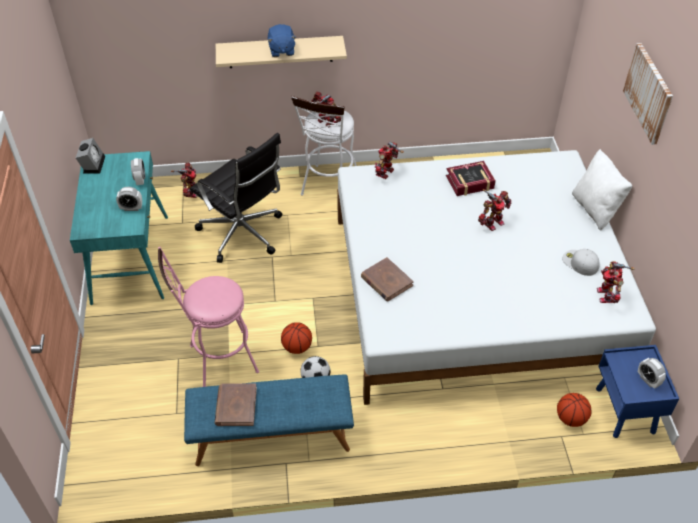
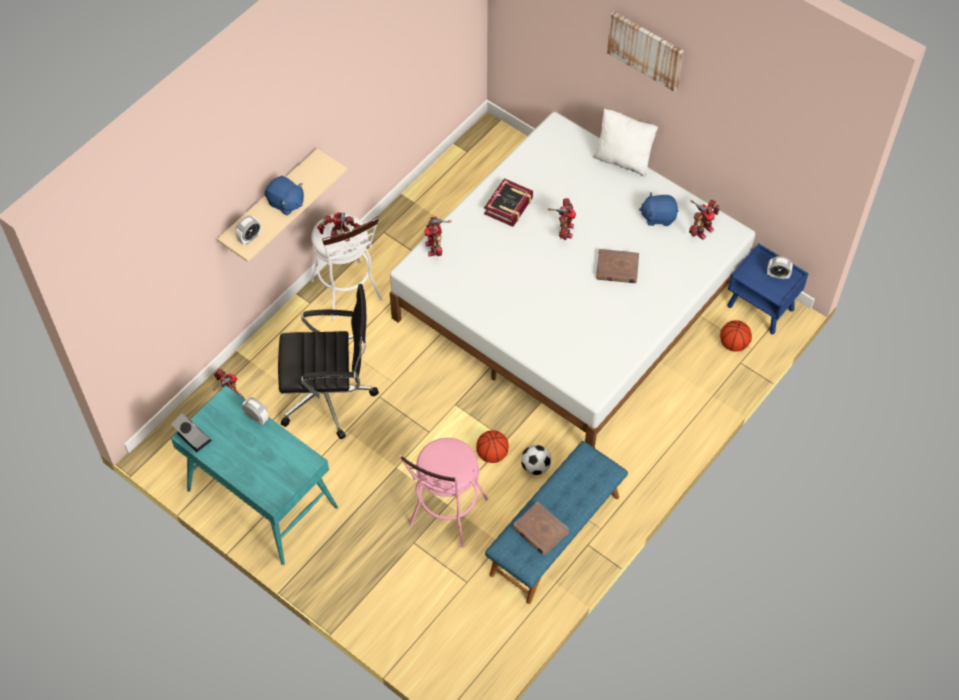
camera: 45 degrees left, 10 degrees up
(131, 208) = (285, 447): alarm clock -> alarm clock (250, 238)
(386, 281) = (545, 344): brown book -> brown book (617, 268)
(580, 262) = (658, 216): white cap -> blue plush toy
(607, 295) = (702, 230): toy robot -> toy robot turned 90 degrees counterclockwise

